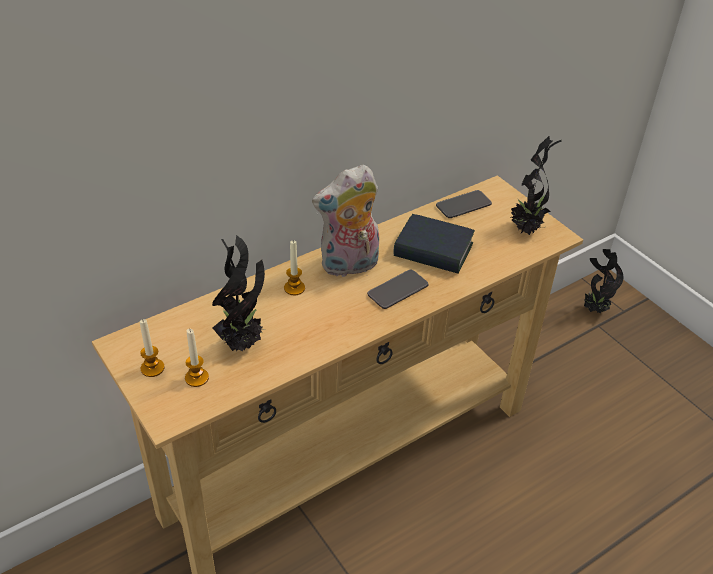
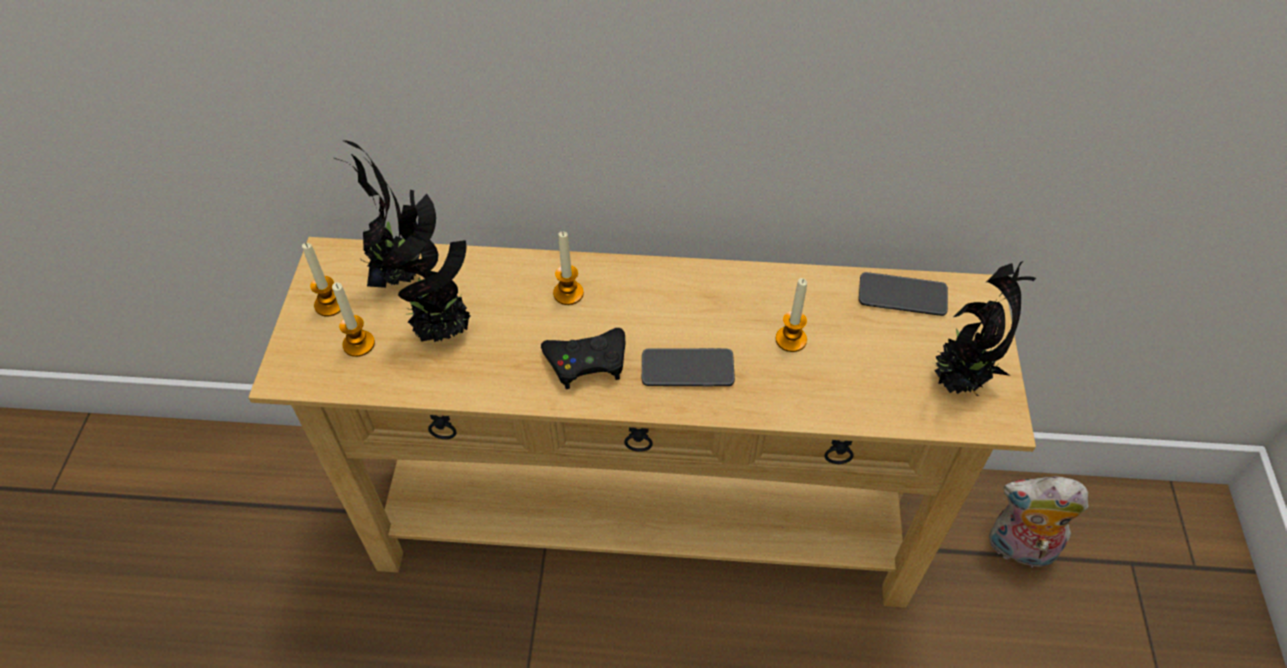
camera: 40 degrees right, 10 degrees up
(342, 314) = (587, 361): none -> black game controller
(349, 266) = (661, 301): plush toy -> plush toy (1018, 549)
(433, 250) = (791, 339): book -> candle
(593, 310) = (1145, 536): potted plant -> potted plant (396, 275)

